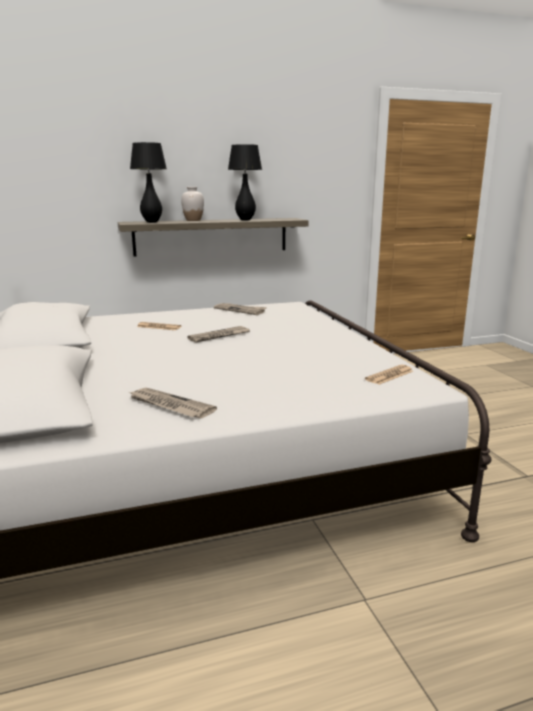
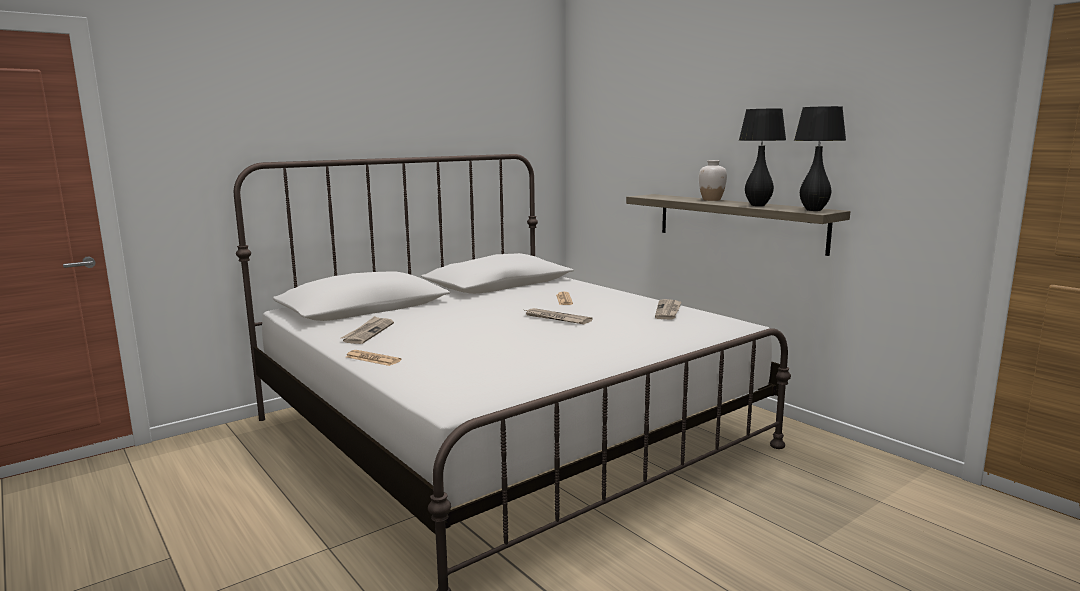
camera: 70 degrees right, 5 degrees down
(152, 222) = (664, 197): black table lamp -> black table lamp (814, 210)
(389, 375) = (483, 386): newspaper -> newspaper (372, 359)

